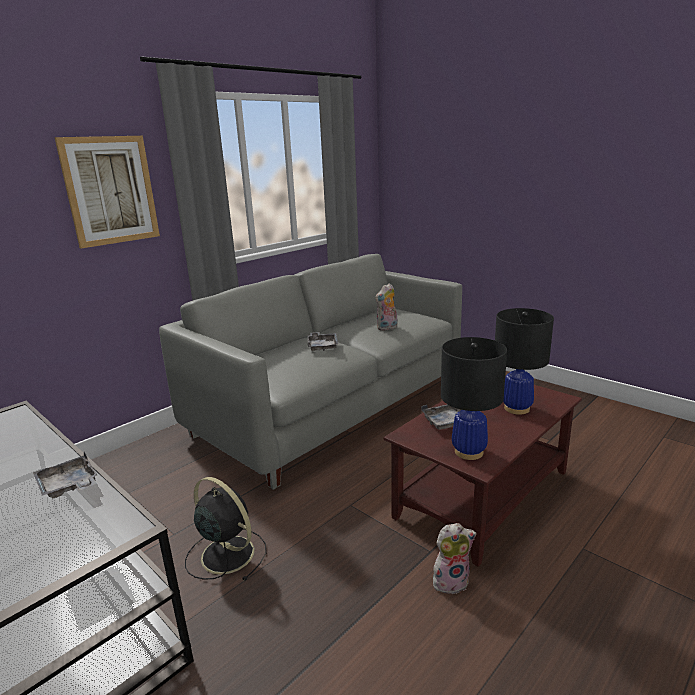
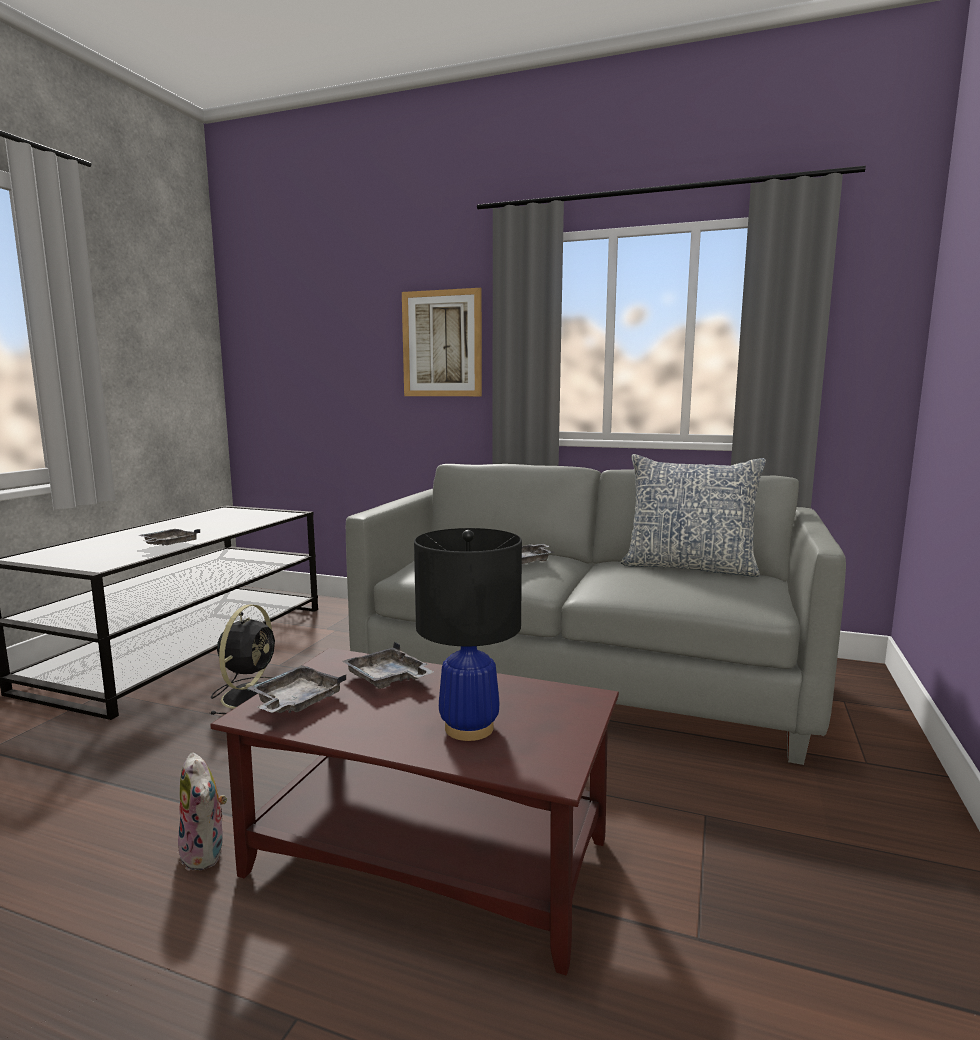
camera: 65 degrees right, 10 degrees down
(367, 316) = (689, 567): none -> pillow
(387, 328) = (653, 582): plush toy -> none
(469, 452) = (295, 702): black table lamp -> grey tray

